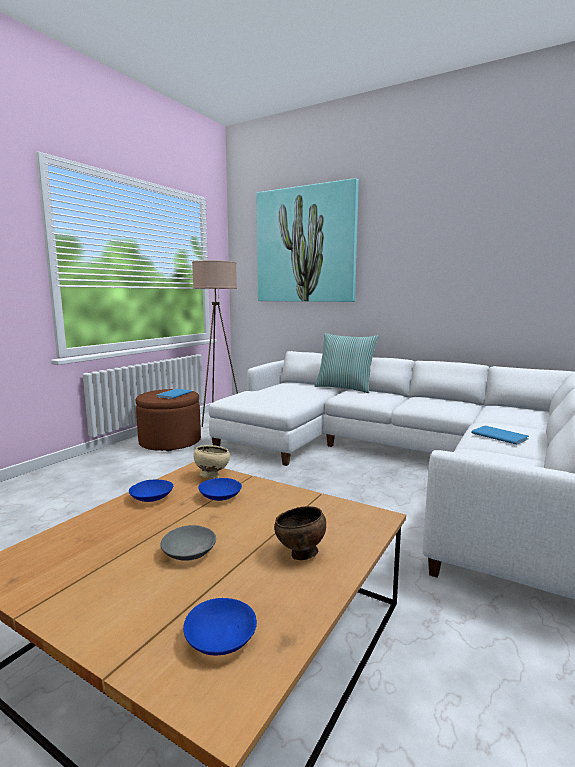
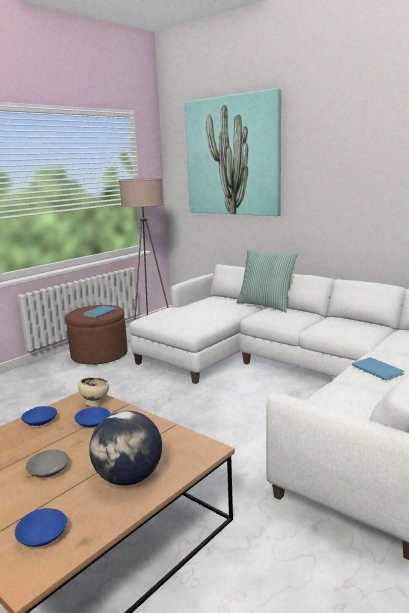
camera: 10 degrees right, 5 degrees up
(300, 555) = (128, 478): brown bowl -> globe

